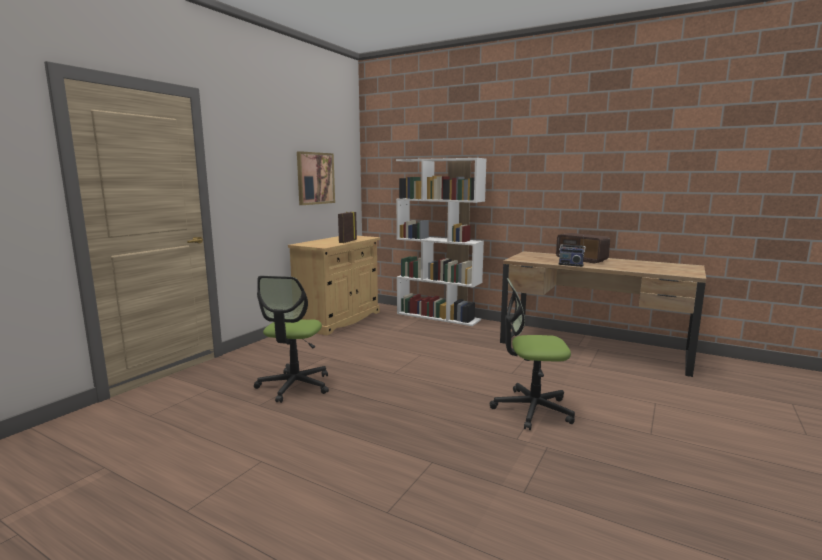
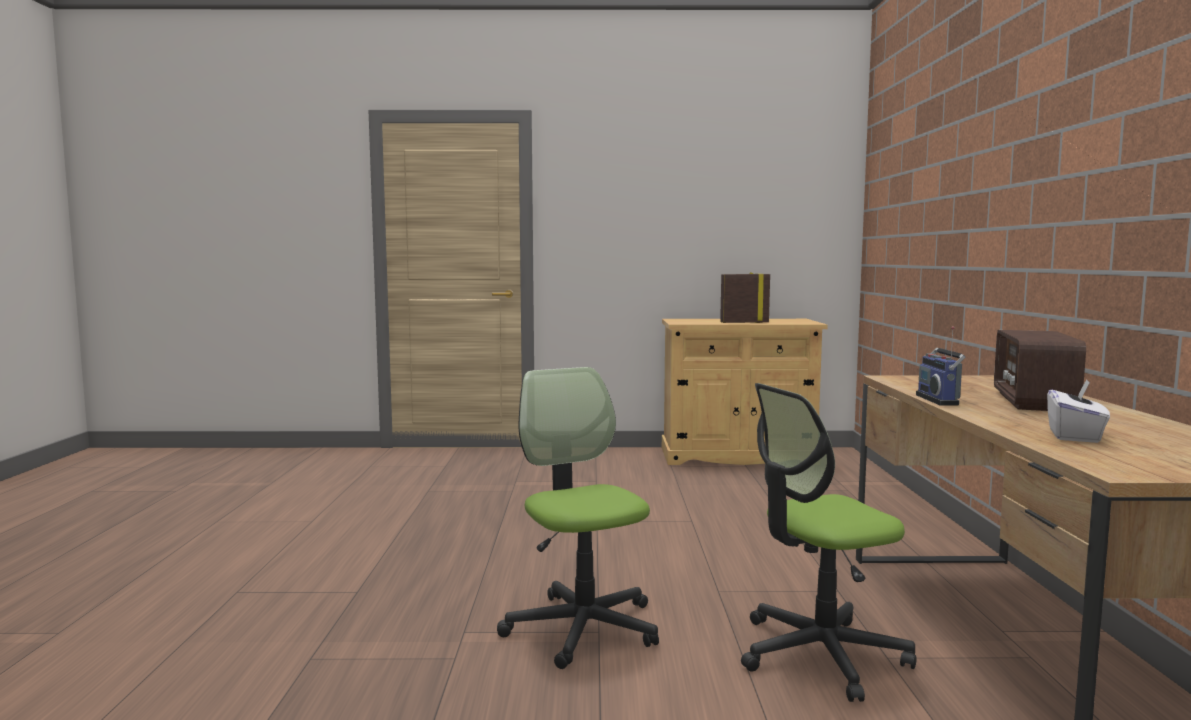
camera: 60 degrees right, 5 degrees down
(294, 386) = (491, 490): office chair -> office chair (820, 654)
(315, 178) = (735, 220): picture -> none
(438, 316) = (890, 497): white bookcase -> none
(642, 268) = (1075, 436): none -> white tissue box

